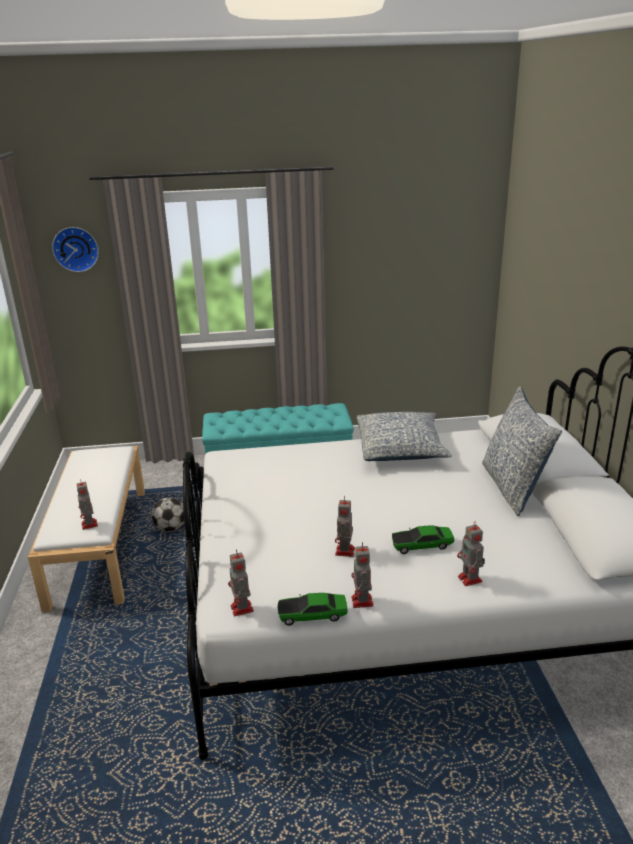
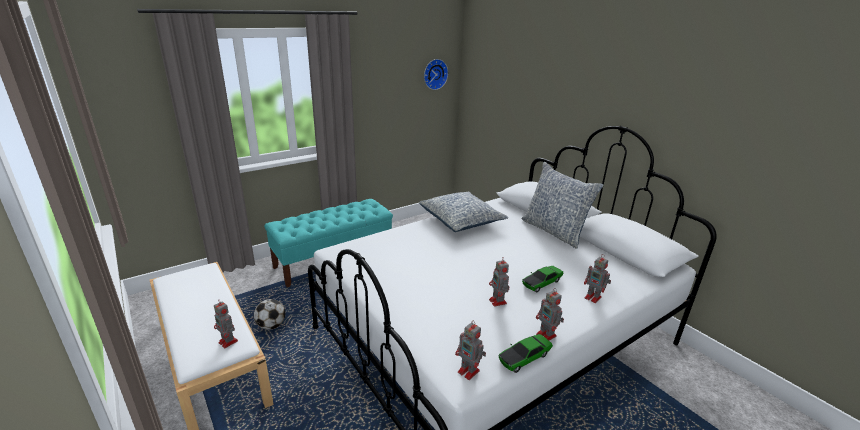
camera: 30 degrees left, 0 degrees up
(76, 249) = (122, 83): wall clock -> wall clock (434, 74)

